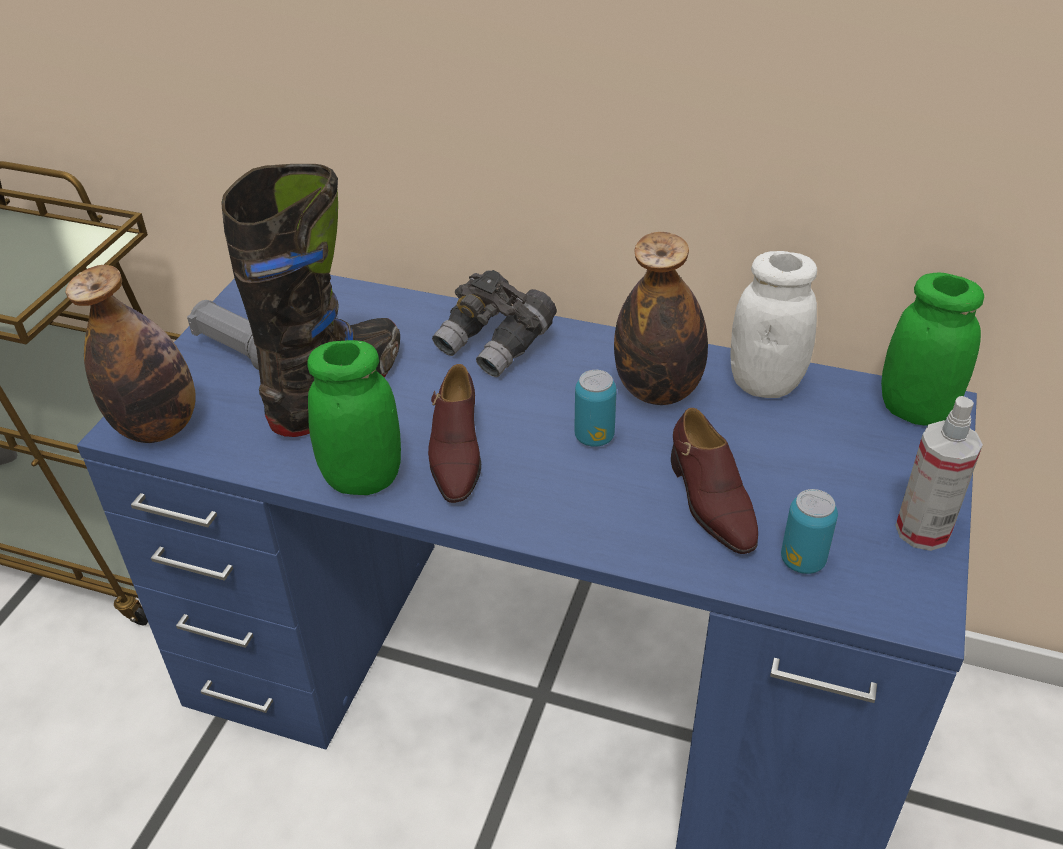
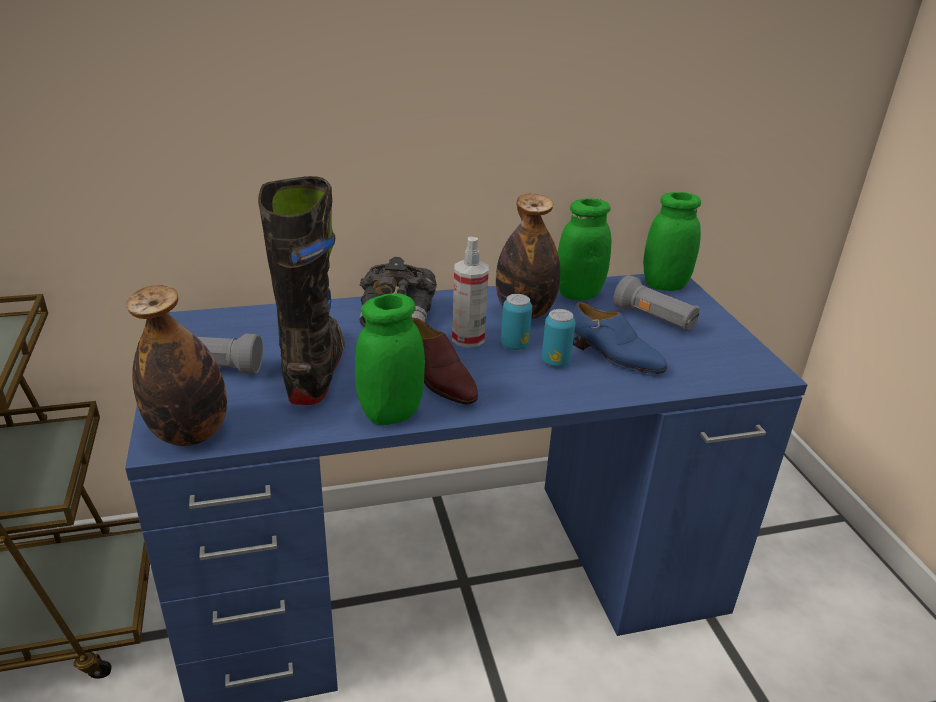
camera: 35 degrees left, 10 degrees down
(710, 501) = (614, 356): brown shoe -> blue shoe
(765, 384) = (578, 293): white jar -> green jar
(802, 560) = (690, 367): can -> can (555, 361)
(833, 463) = (654, 319): none -> grey flashlight
(922, 530) = (728, 336): spray bottle -> spray bottle (468, 338)

